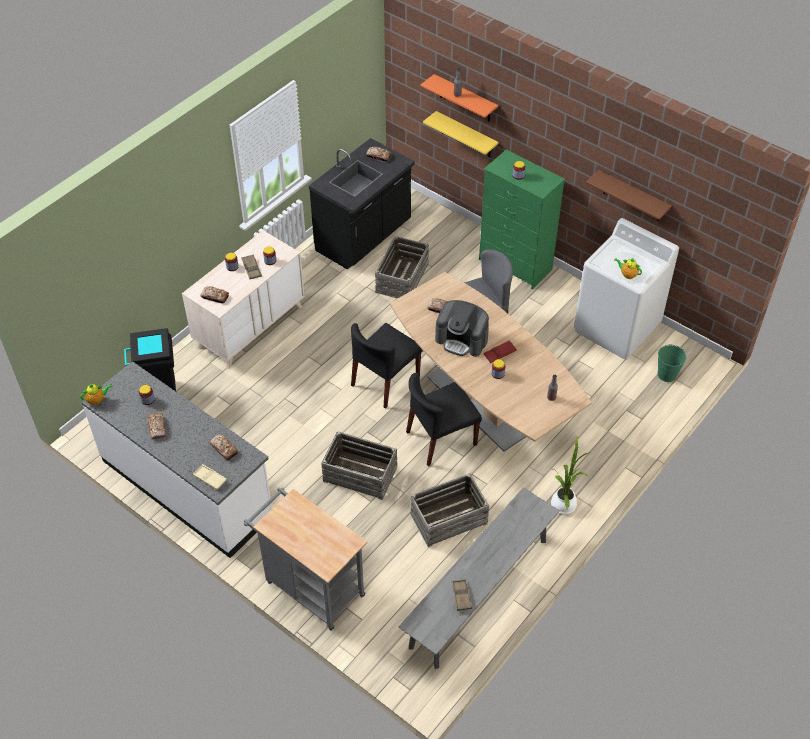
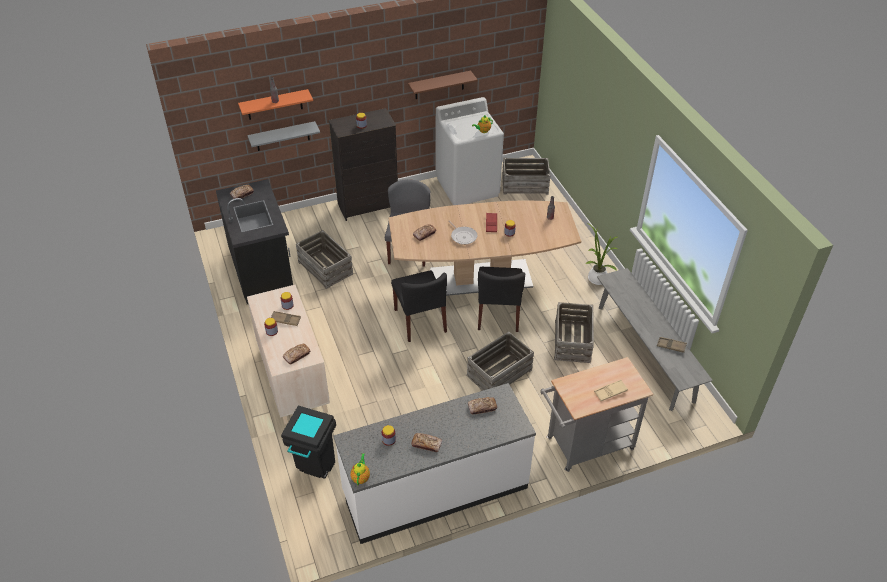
camera: 60 degrees left, 5 degrees down
(210, 478) = (507, 428): beige tray -> beige tray (610, 392)
(462, 339) = (463, 236): coffee machine -> frying pan
(466, 135) = (282, 136): yellow shelf -> grey shelf
(515, 265) = (368, 206): green dresser -> black dresser
(667, 374) = (525, 184): green bucket -> crate

